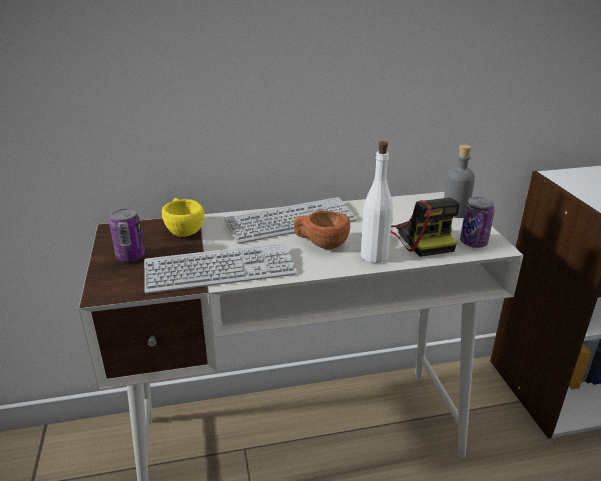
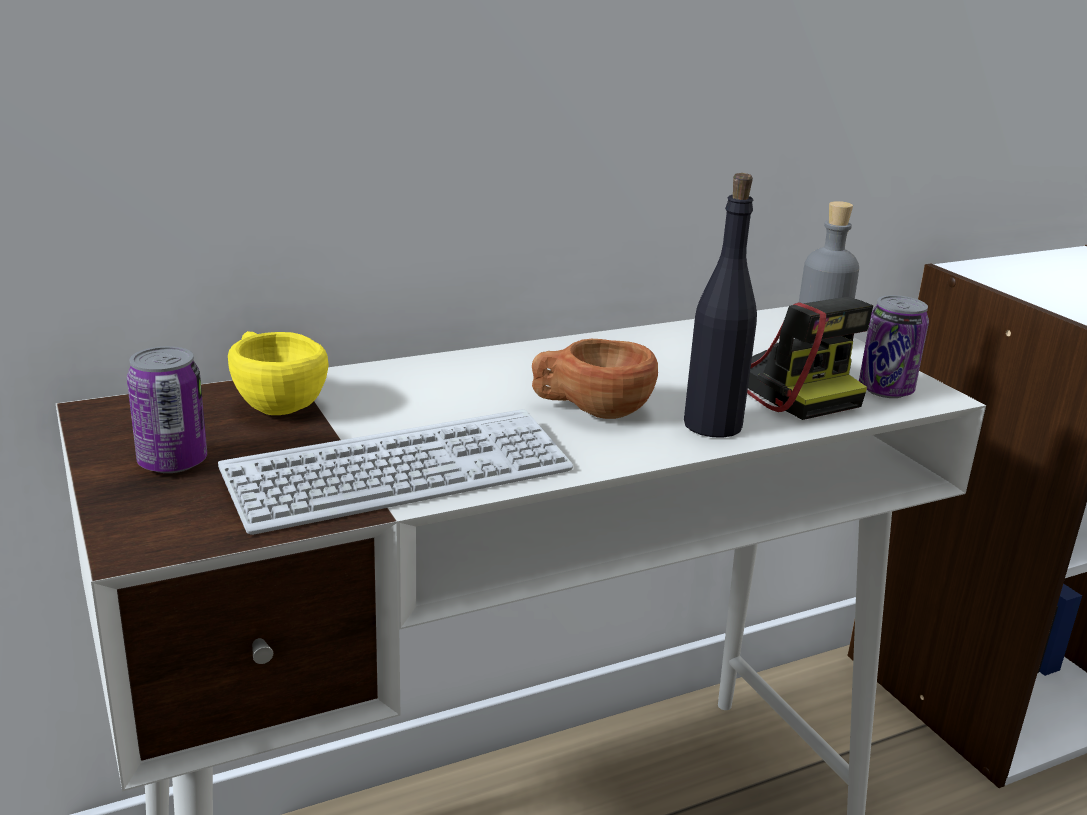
camera: 15 degrees left, 5 degrees down
(291, 222) = (506, 375): keyboard -> none
(374, 256) = (713, 425): white bottle -> black bottle

